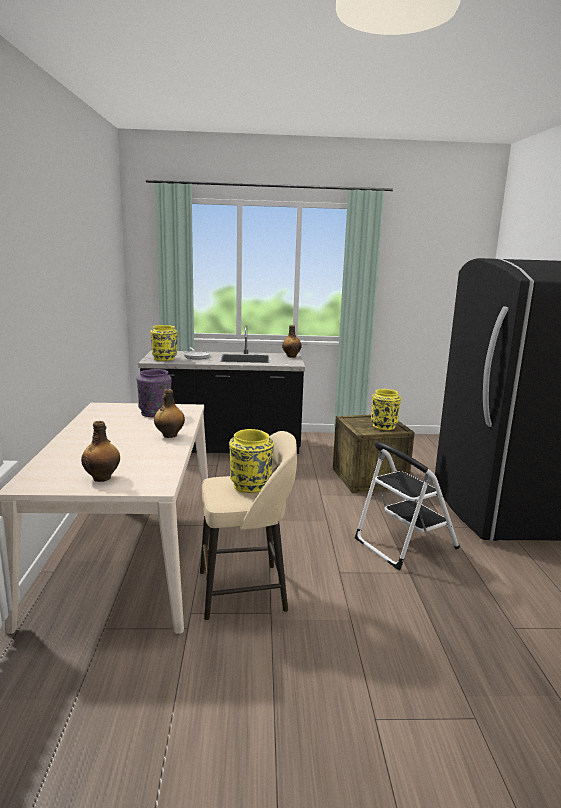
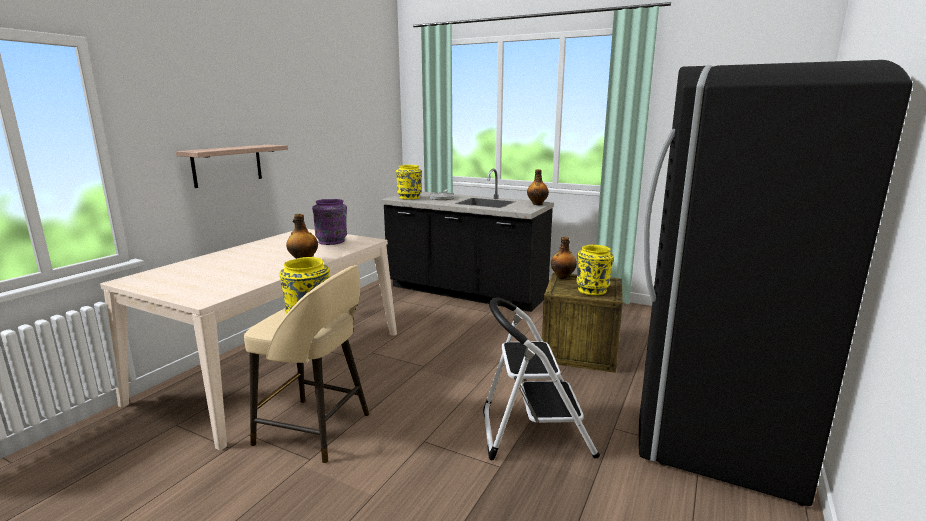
camera: 30 degrees right, 0 degrees up
(47, 342) = (227, 165): none -> shelf
(102, 478) = (184, 285): bottle -> bottle (563, 277)

